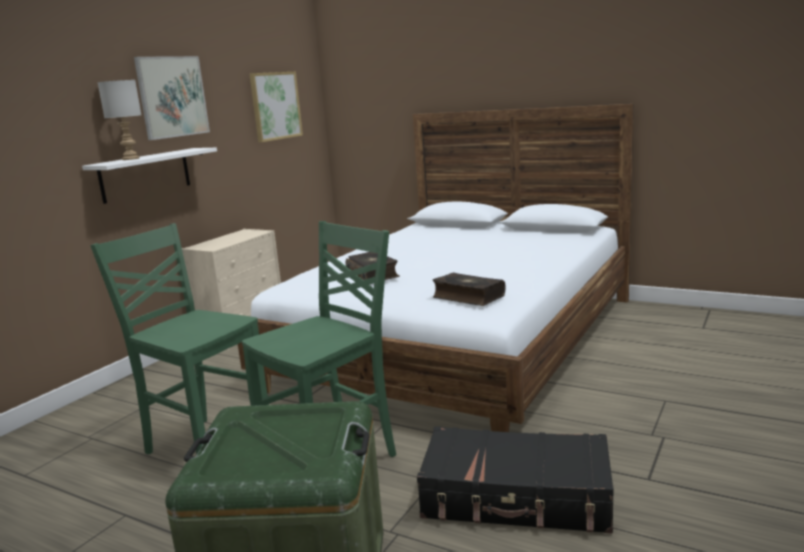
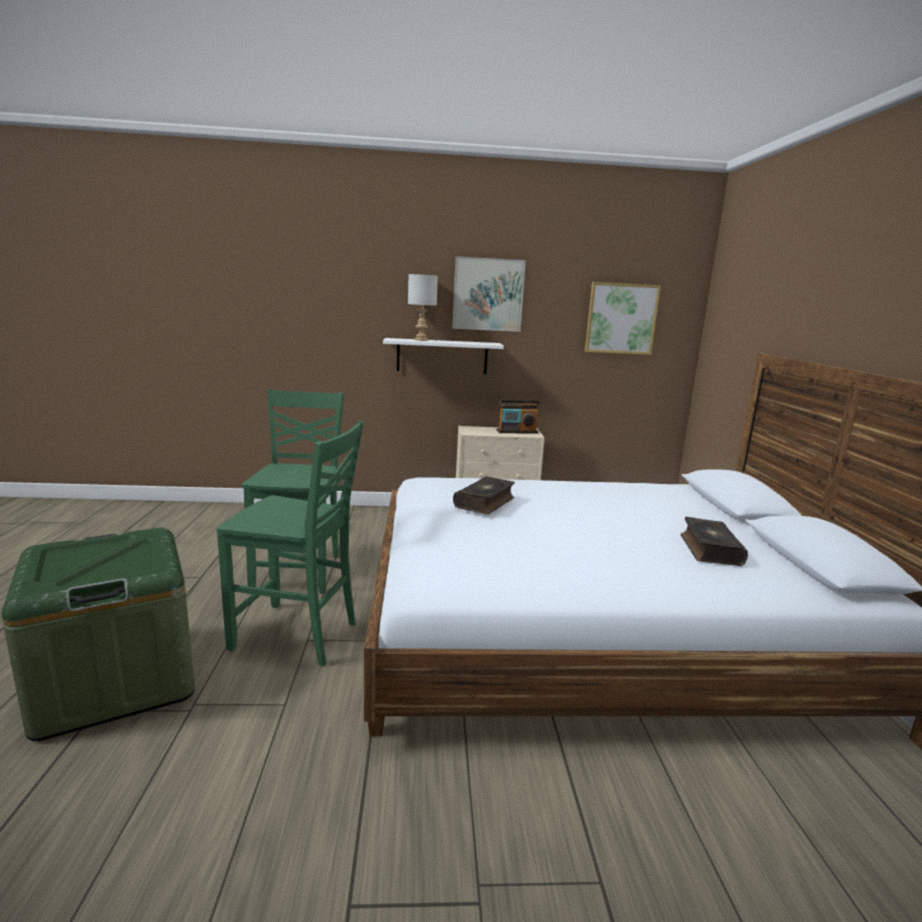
camera: 55 degrees right, 0 degrees up
(243, 234) = (517, 431): none -> radio
(468, 297) = (457, 562): book -> book (709, 550)
(516, 497) = (269, 776): black suitcase -> none

